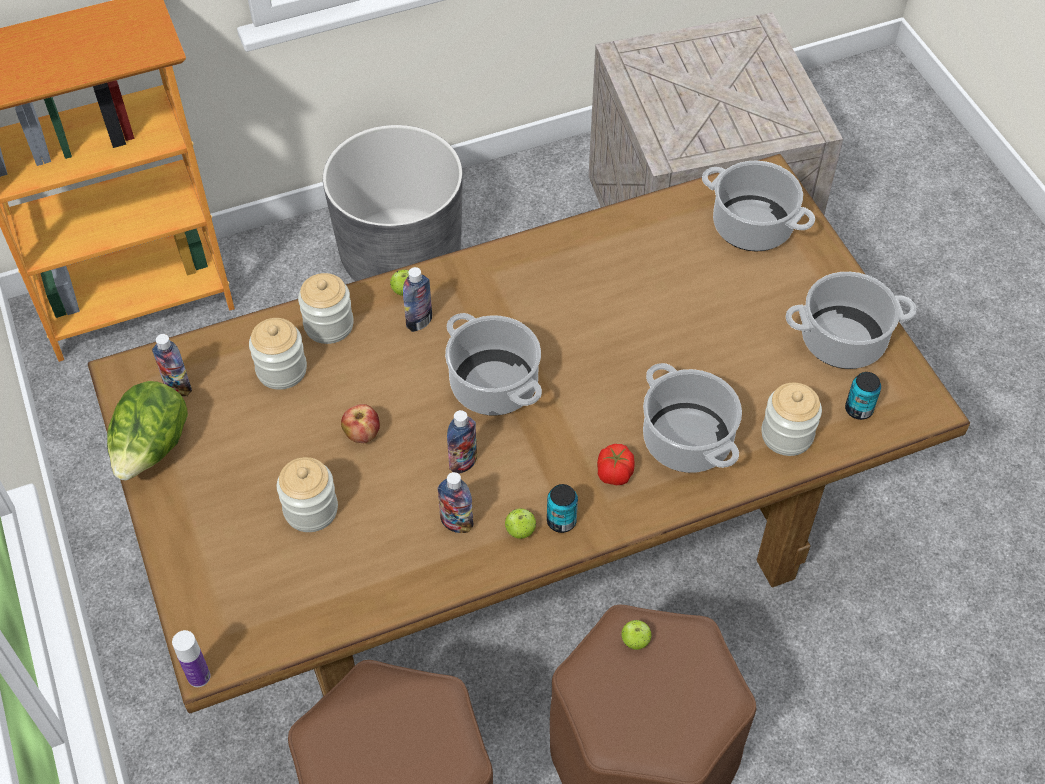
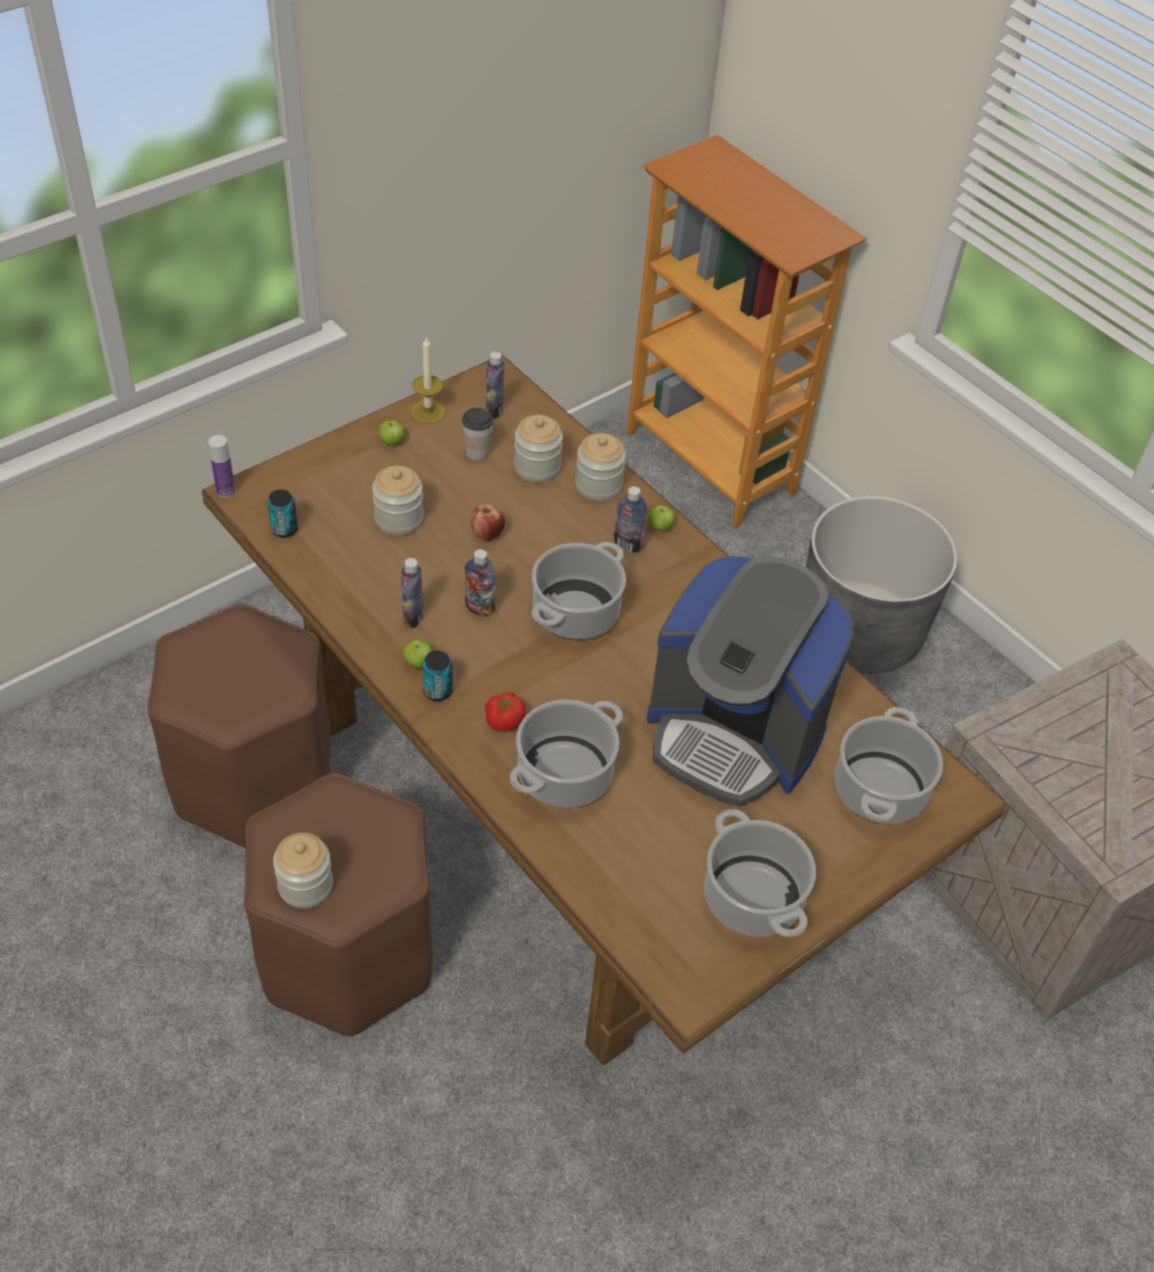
camera: 70 degrees right, 5 degrees down
(152, 449) = (428, 411): lettuce -> candle
(237, 417) = (477, 452): none -> cup
(635, 641) = (382, 827): apple -> apple (392, 442)
(670, 304) = (734, 733): none -> coffee machine
(787, 435) = (601, 861): jar -> jar (305, 885)
(858, 409) = (660, 924): can -> can (284, 529)

